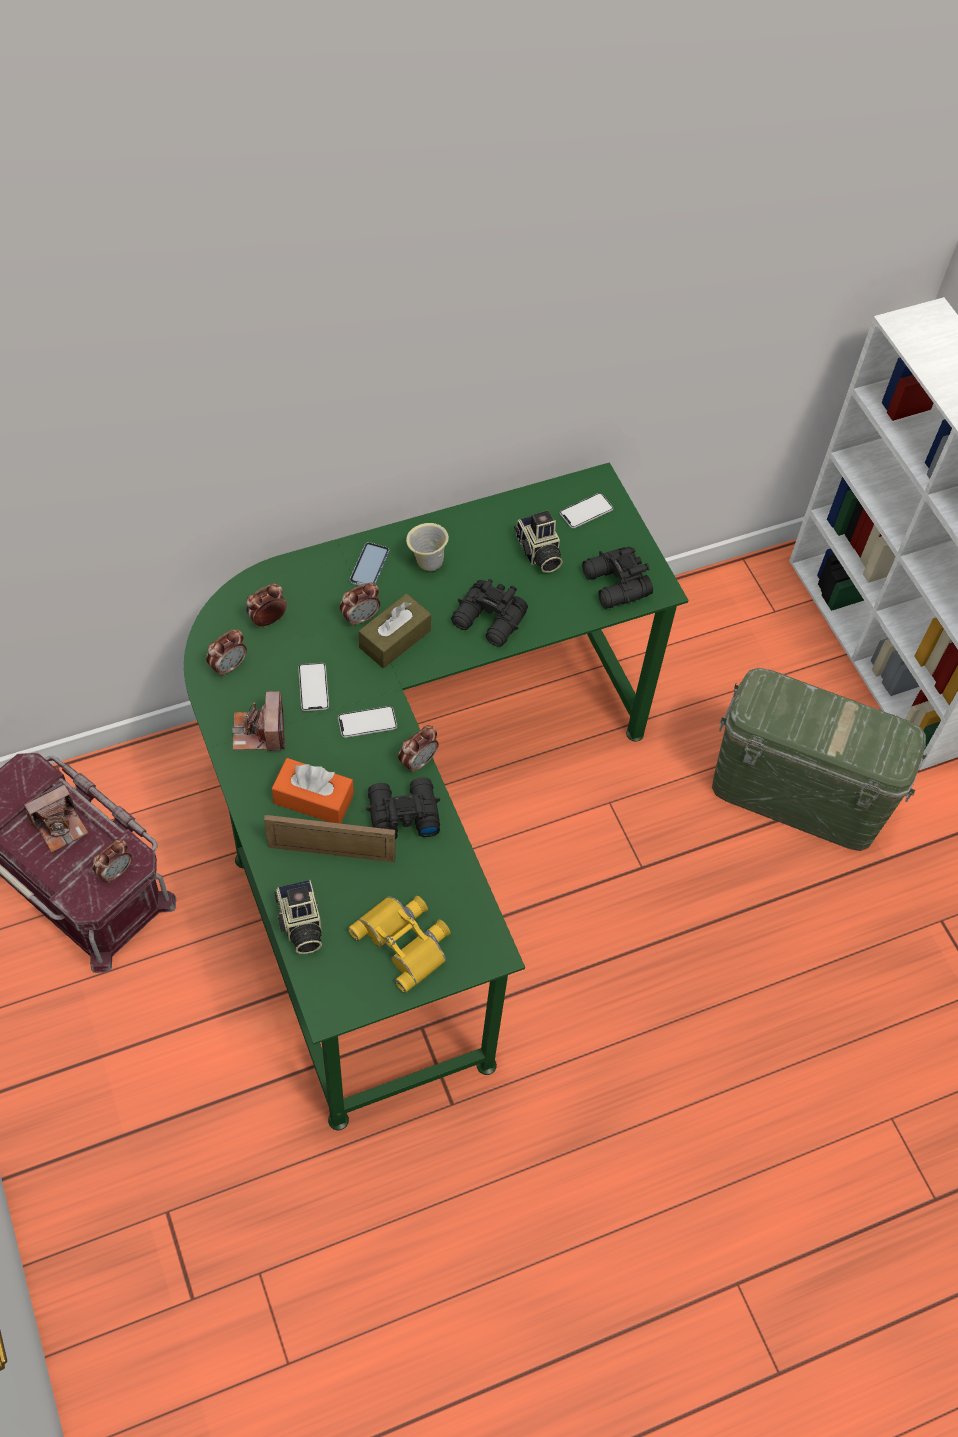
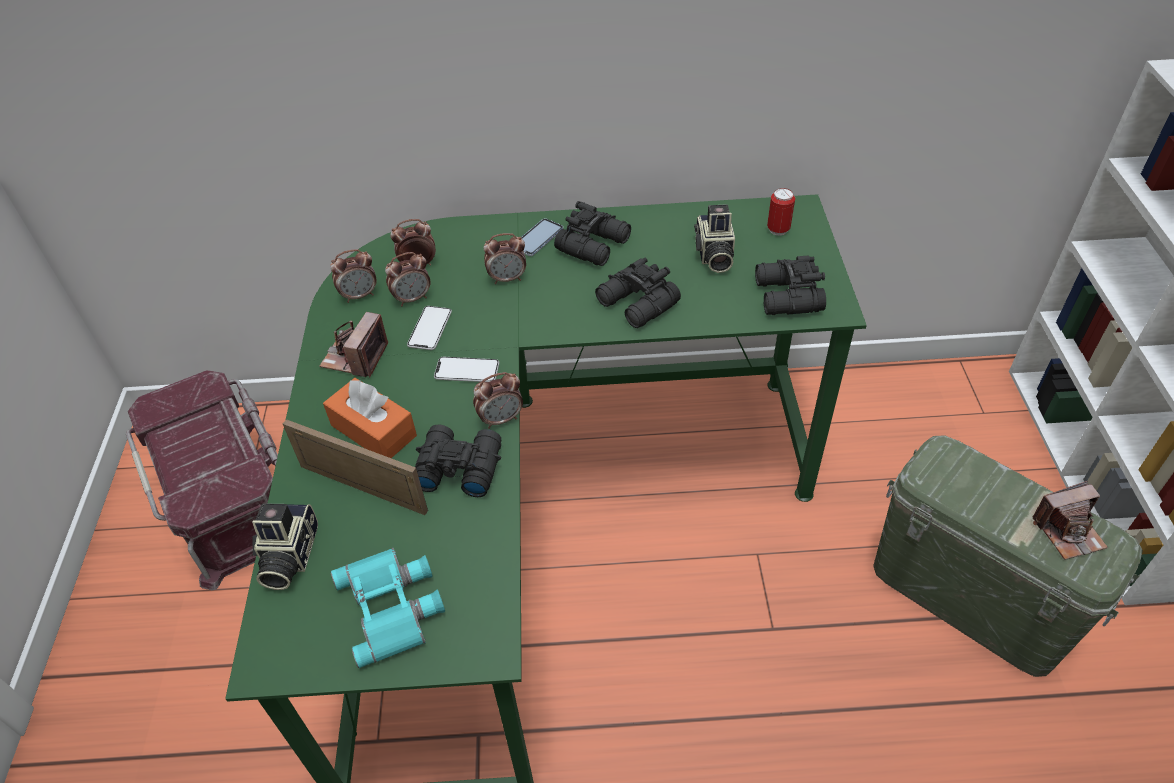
camera: 25 degrees right, 10 degrees down
(60, 825) = (206, 436): camera -> camera (1068, 532)
(115, 871) = (228, 487): alarm clock -> alarm clock (412, 298)
(395, 639) = (532, 302): brown tissue box -> none
(405, 941) = (393, 606): yellow binoculars -> turquoise binoculars
(426, 563) = (595, 245): beige mug -> black binoculars
(586, 511) = (778, 229): phone -> can

